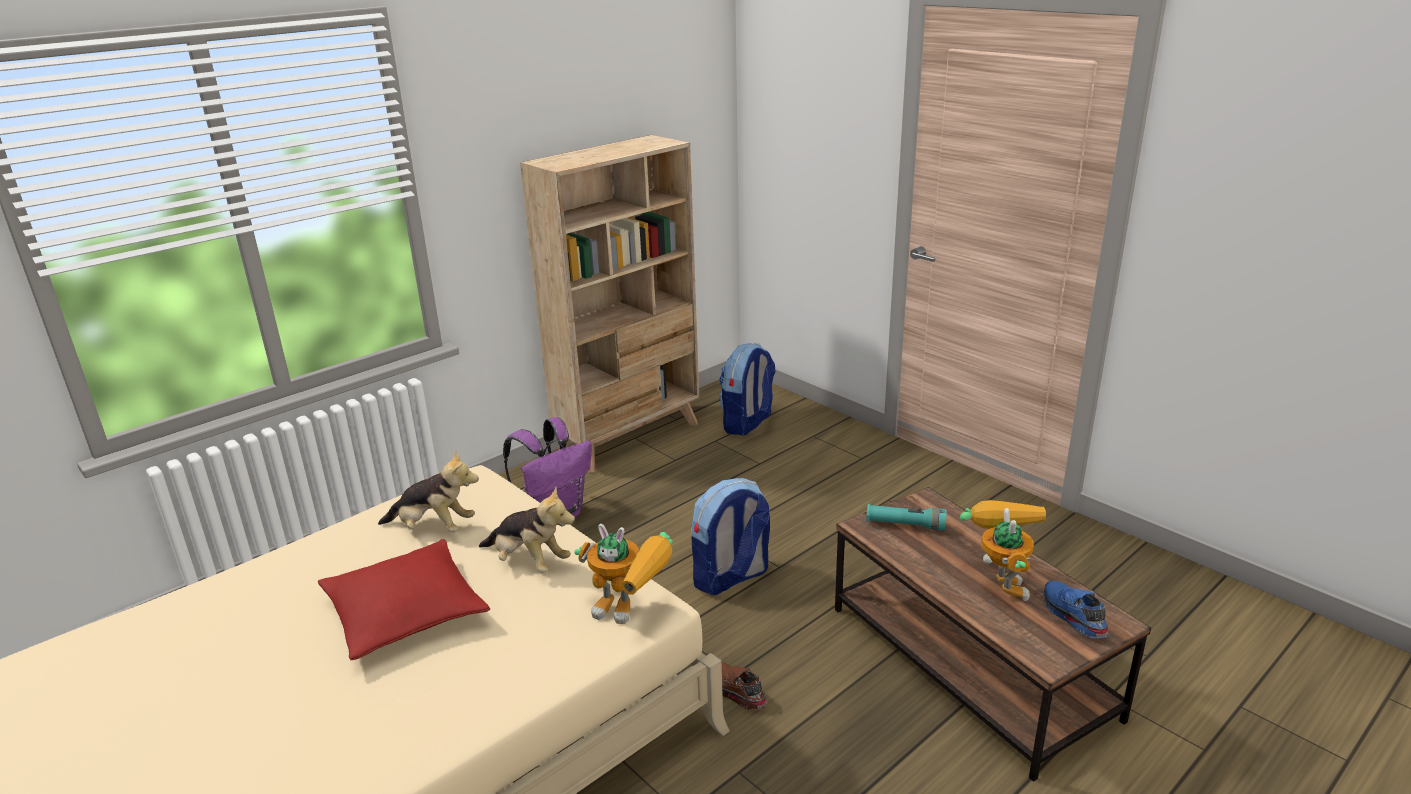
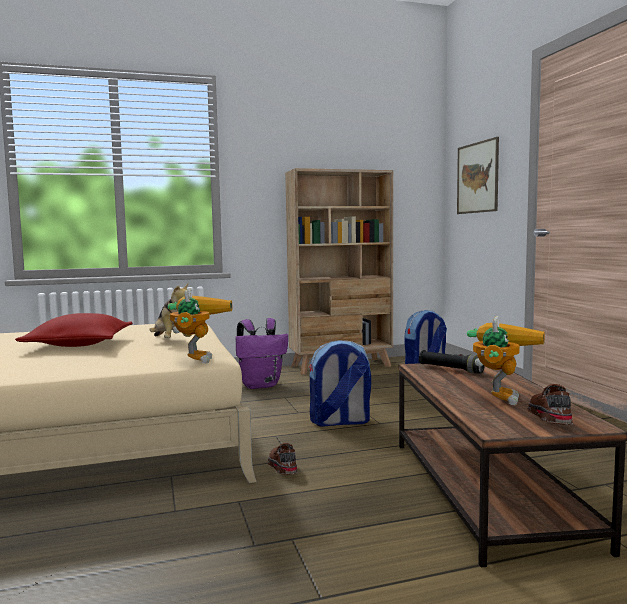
camera: 25 degrees right, 20 degrees down
(433, 528) = (144, 330): plush toy -> none
(631, 611) = (196, 358): toy robot -> toy robot turned 135 degrees counterclockwise
(804, 140) = (477, 177): none -> picture
(905, 525) = (450, 369): turquoise flashlight -> black flashlight
(1071, 616) = (548, 416): blue shoe -> brown shoe

